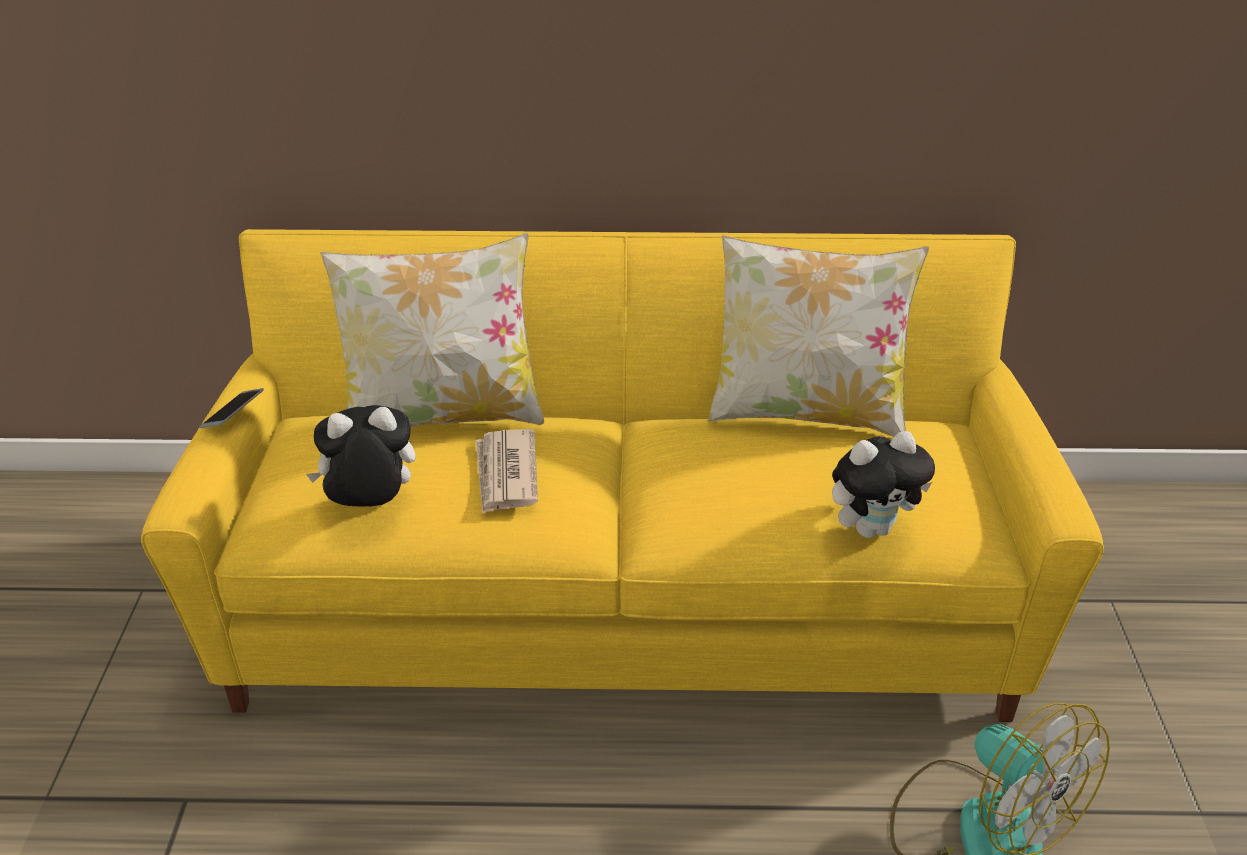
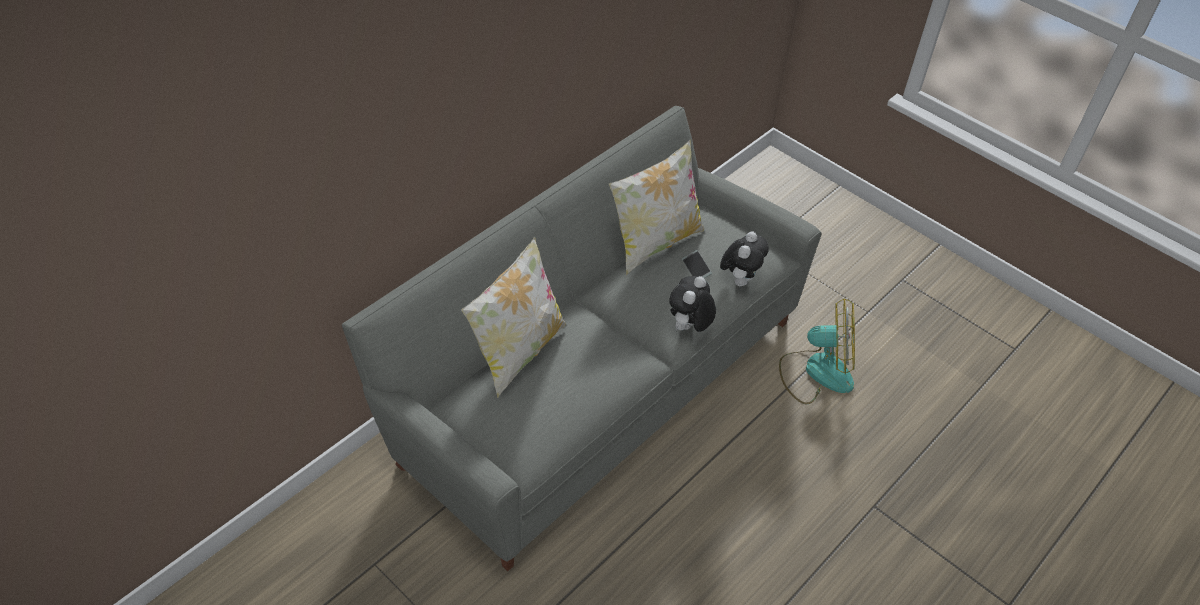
camera: 50 degrees left, 10 degrees up
(233, 414) = (440, 424): phone -> phone (696, 269)
(371, 506) = (557, 416): plush toy -> plush toy (689, 327)
(506, 474) = (589, 359): newspaper -> none
(623, 593) = (595, 383): yellow sofa -> grey sofa

